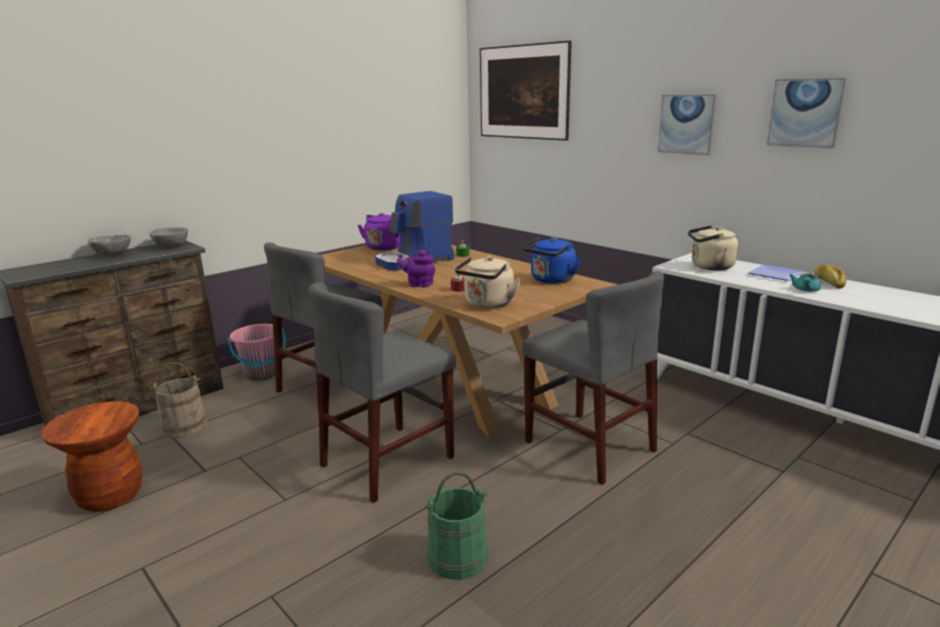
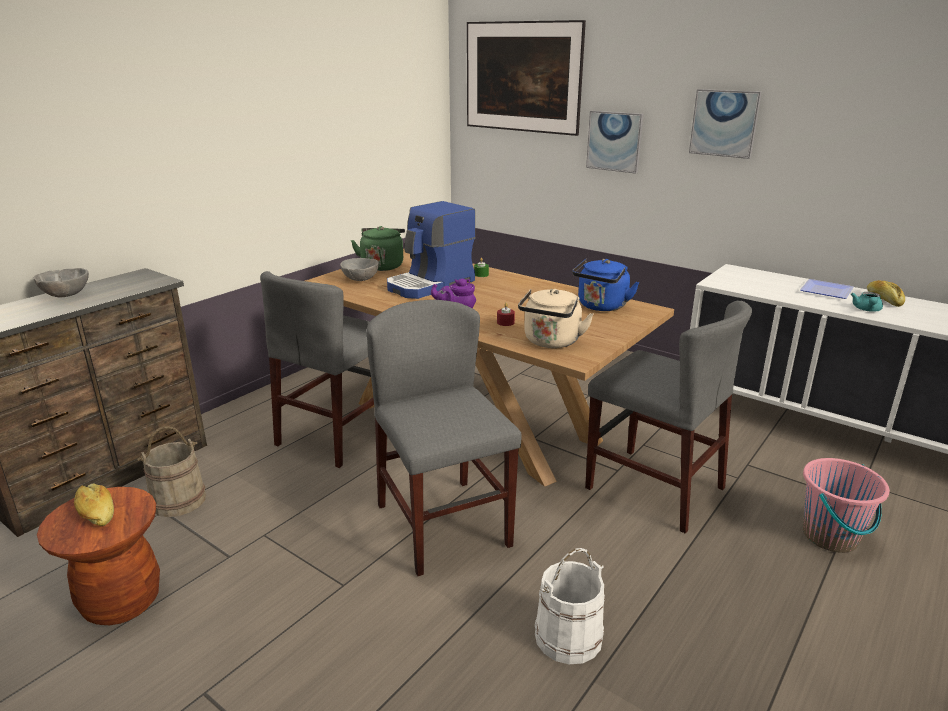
camera: 10 degrees left, 5 degrees up
(91, 417) = (96, 513): none -> bread
(172, 246) = (138, 280): grey bowl -> grey bowl (361, 280)
(262, 374) = (247, 423): pink bucket -> pink bucket (830, 536)
(384, 247) = (382, 265): purple kettle -> green kettle
(388, 461) = (443, 525): grey chair -> grey chair turned 120 degrees clockwise
(458, 557) = (568, 636): green bucket -> white bucket
(709, 267) = (755, 283): beige kettle -> none
(805, 113) = (862, 117): picture -> picture (614, 141)

